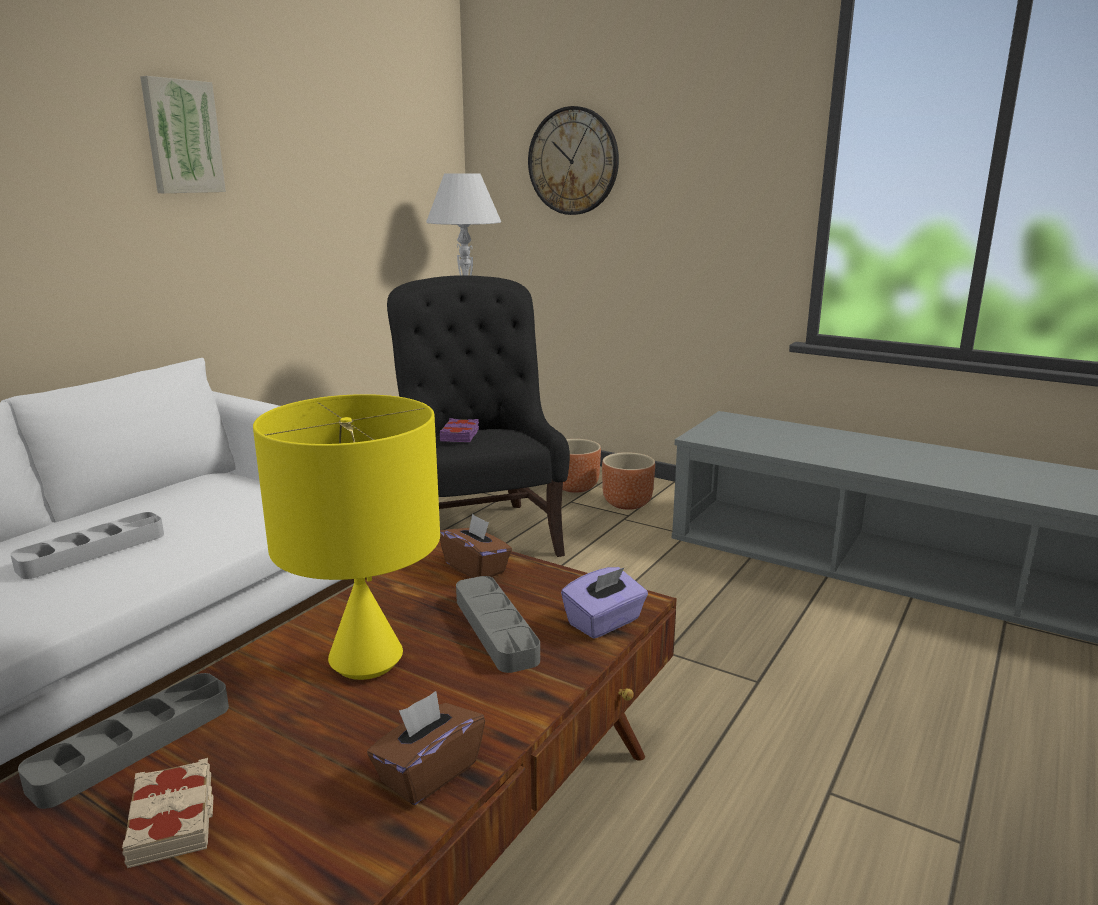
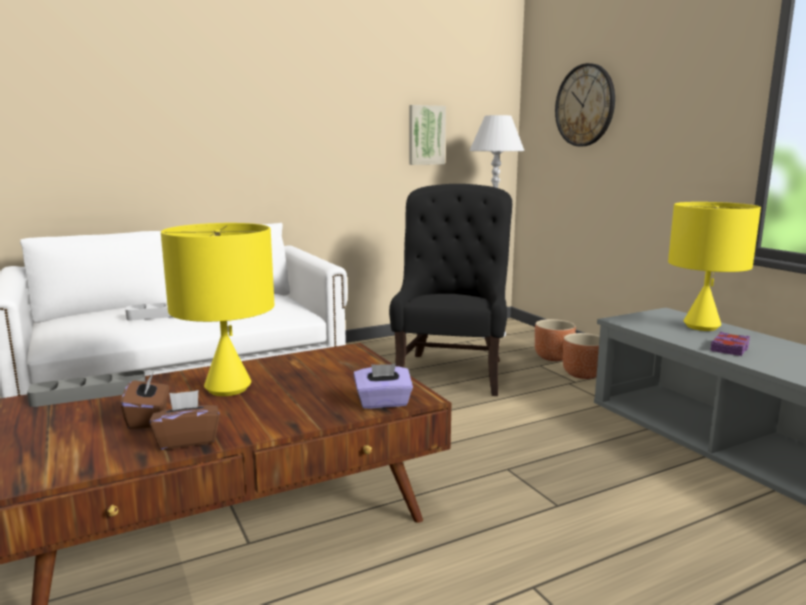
camera: 30 degrees right, 5 degrees down
(173, 819) = (66, 424): beige book -> none
(182, 137) = (296, 91): picture -> picture (426, 135)
(460, 435) = (435, 293): purple book -> purple book (730, 348)
(476, 568) = (349, 361): brown tissue box -> brown tissue box (149, 419)
(495, 629) = (315, 391): grey tray -> none
(782, 432) = (701, 327): none -> yellow table lamp

